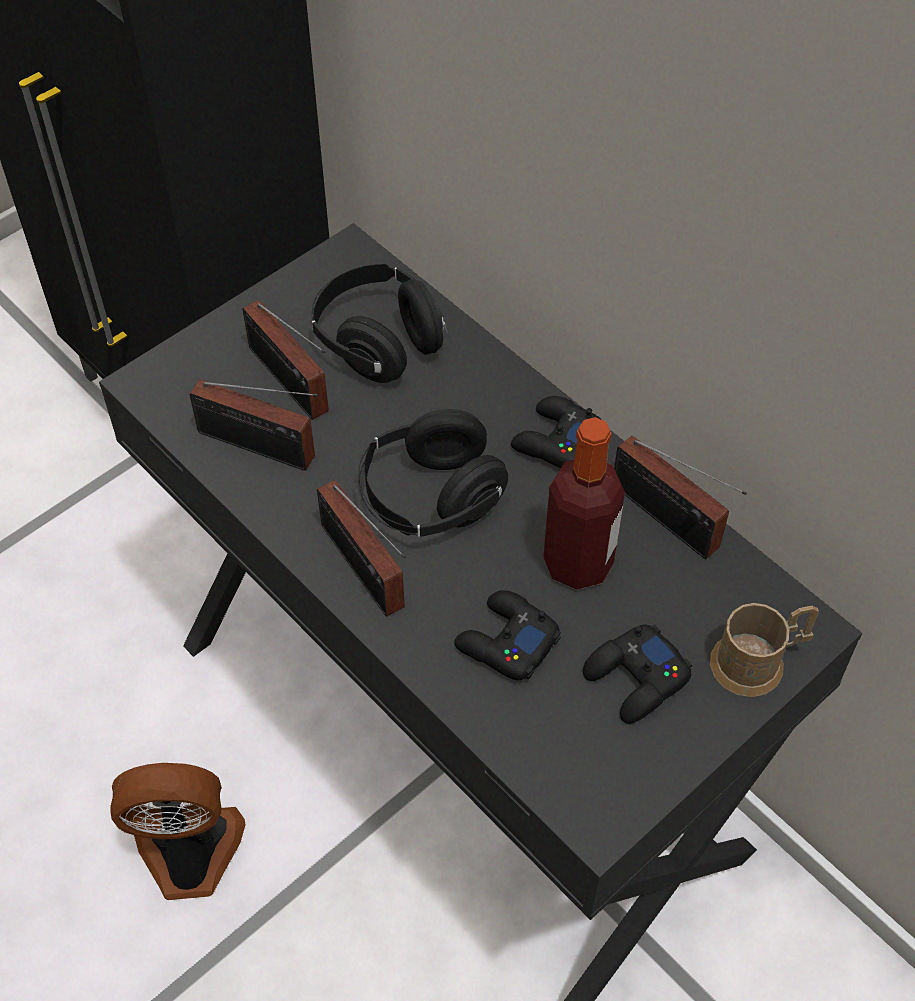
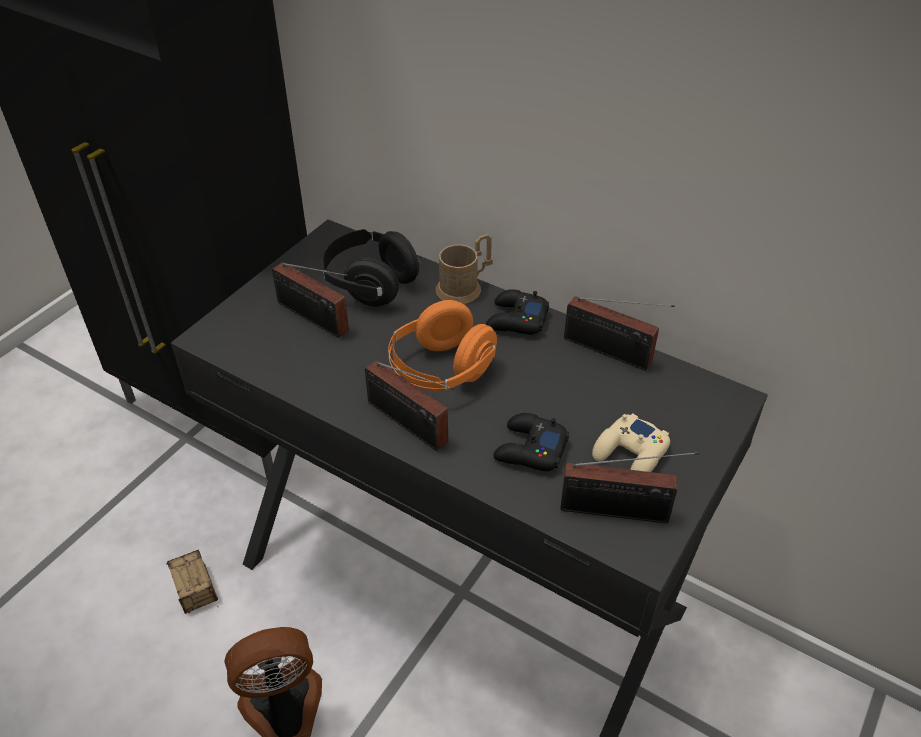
camera: 15 degrees left, 10 degrees down
(120, 703) = (204, 615): none -> storage box
(262, 448) = (307, 362): radio -> radio (620, 512)
(431, 499) = (441, 370): black headphones -> orange headphones
(578, 563) = (560, 390): bottle -> none
(636, 679) = (631, 454): black game controller -> beige game controller
(758, 661) = (708, 425): brown mug -> brown mug (464, 287)

